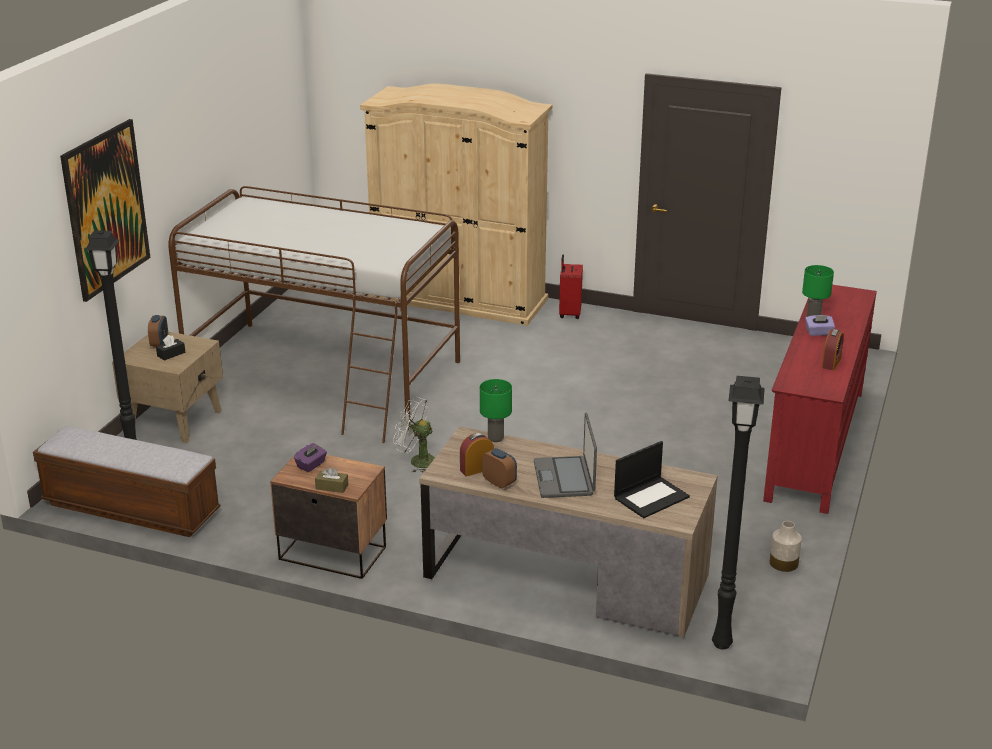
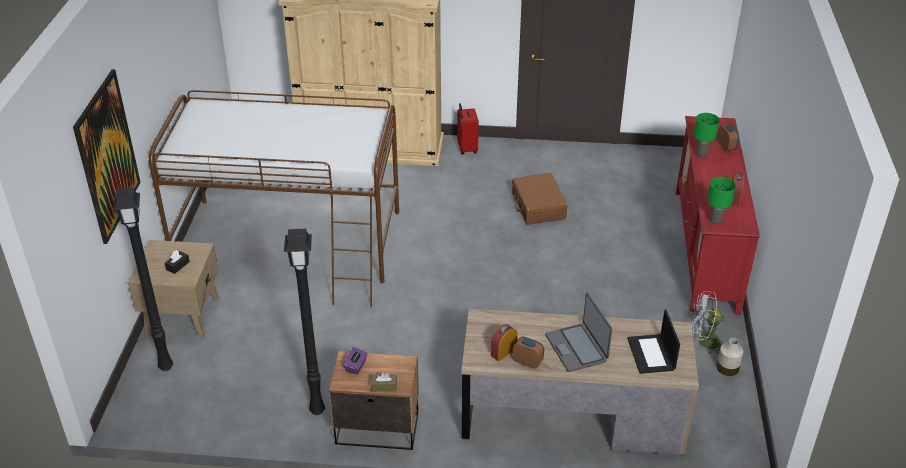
camera: 15 degrees left, 10 degrees up
(131, 508) = (185, 416): bench -> none
(159, 343) = (162, 255): alarm clock -> alarm clock (726, 147)
(417, 461) = (406, 321): white fan -> white fan (704, 342)
(496, 438) = (504, 316): green table lamp -> green table lamp (716, 220)
(627, 377) = (538, 206): none -> brown suitcase
(651, 497) = (651, 354): laptop -> laptop turned 135 degrees clockwise
(720, 644) = (713, 455): black floor lamp -> black floor lamp (316, 411)
(818, 333) = (711, 168): purple tissue box -> none

